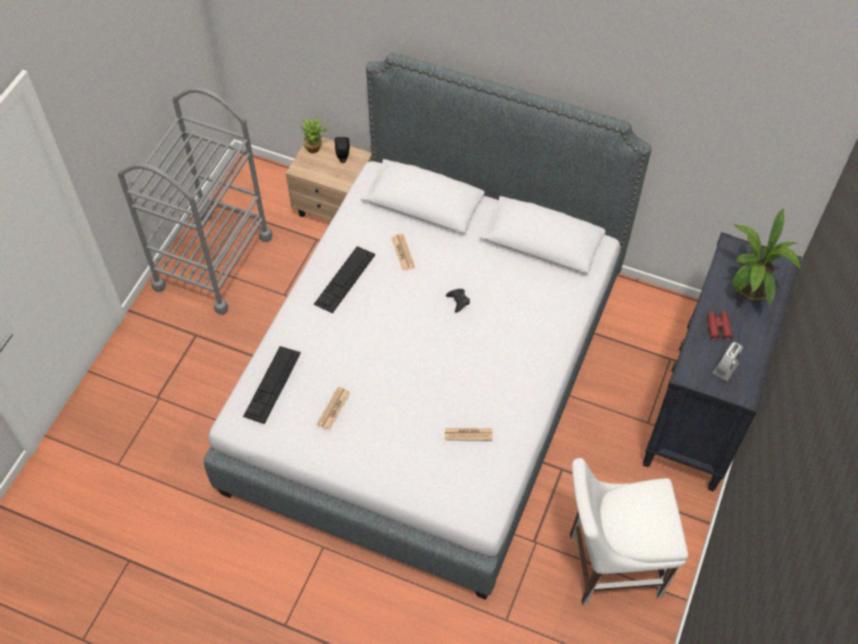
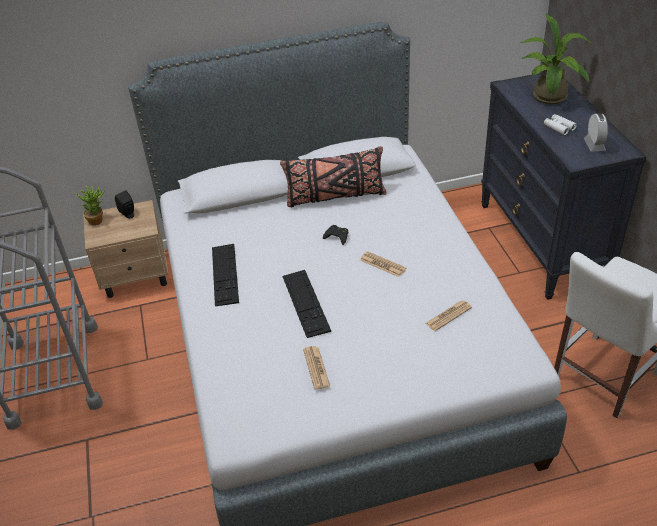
camera: 35 degrees left, 15 degrees down
(272, 384) = (238, 385): keyboard -> keyboard (305, 303)
(403, 252) = (256, 231): newspaper -> newspaper (382, 264)
(496, 258) = (335, 196): none -> black pillow
(718, 327) = (559, 127): red binoculars -> white binoculars

